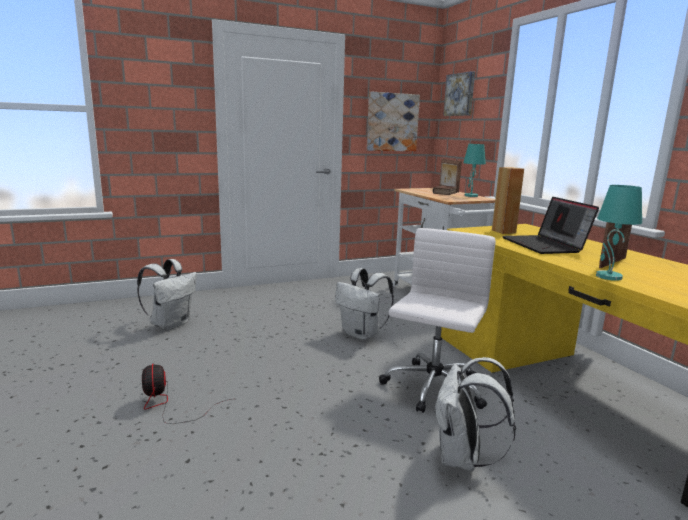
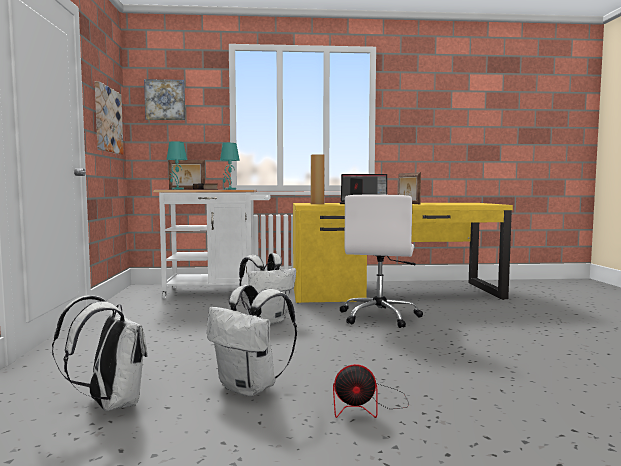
camera: 70 degrees left, 10 degrees down
(432, 388) = (379, 317): white office chair -> white office chair turned 120 degrees counterclockwise
(462, 459) = (467, 323): white backpack -> white backpack (250, 388)
(607, 276) = (437, 204): turquoise table lamp -> turquoise table lamp (177, 189)

